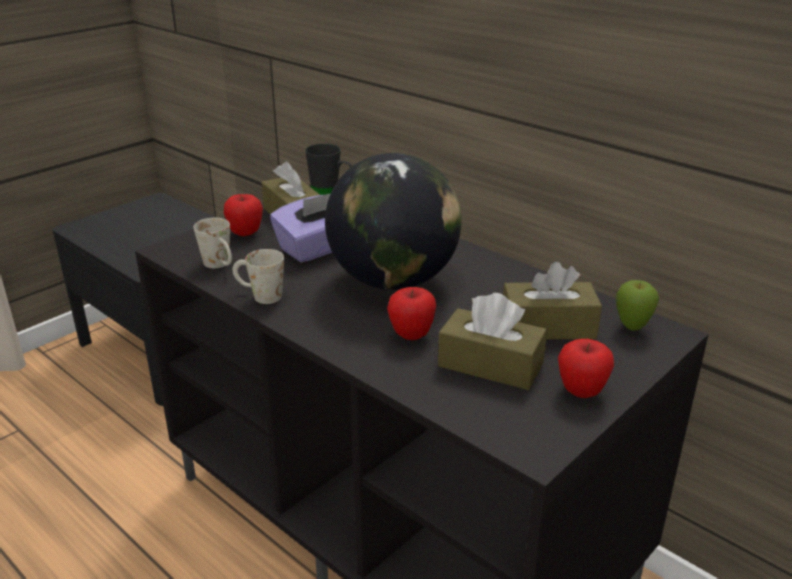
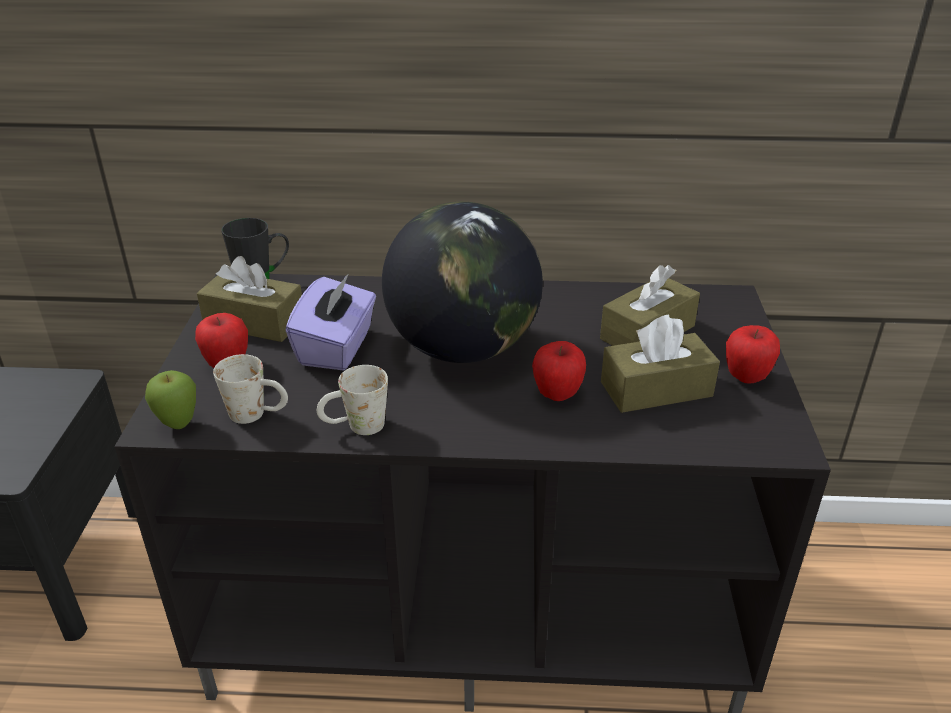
camera: 40 degrees left, 5 degrees up
(632, 328) = (703, 304): apple -> apple (179, 425)

